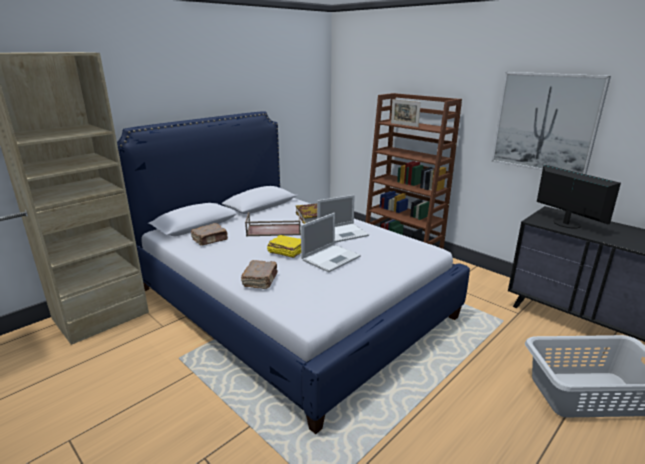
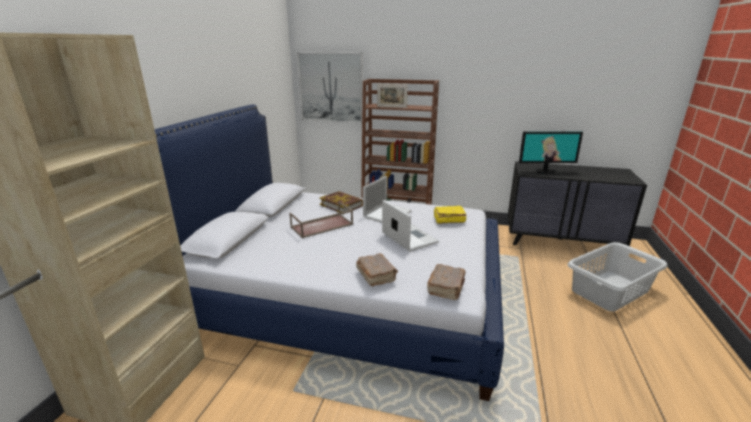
camera: 30 degrees left, 0 degrees up
(210, 240) = (268, 251): brown book -> brown book (446, 288)
(286, 252) = (363, 243): yellow book -> yellow book (448, 220)
(331, 258) = (408, 237): laptop -> laptop turned 45 degrees counterclockwise
(545, 123) = (510, 95): picture -> picture (331, 88)
(566, 223) = (545, 171): monitor -> monitor turned 150 degrees clockwise

